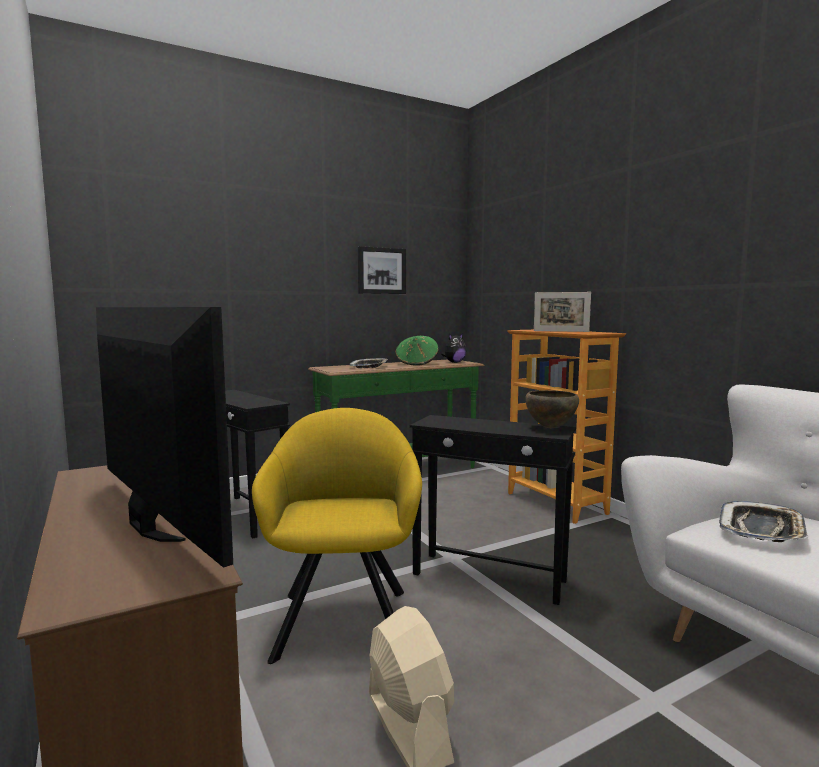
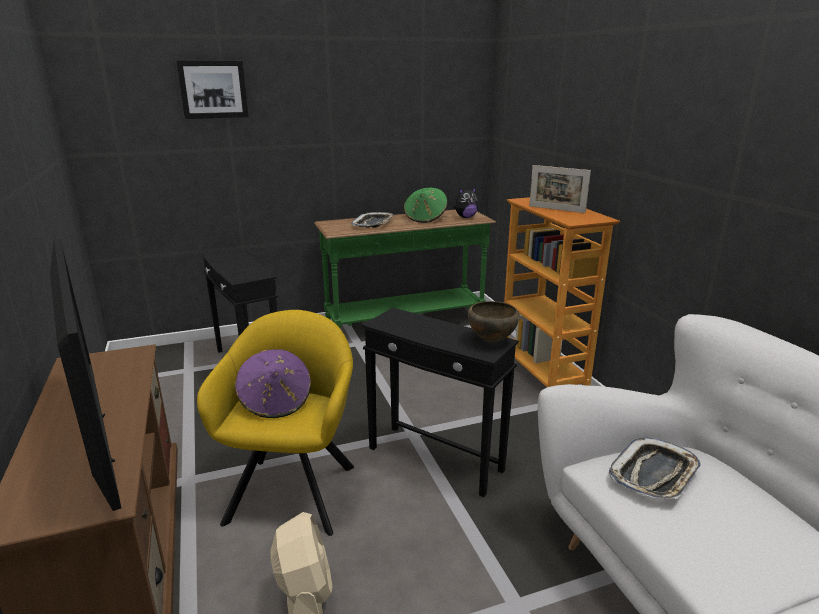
camera: 10 degrees right, 15 degrees up
(331, 505) = (276, 402): none -> purple hat
(381, 271) = (391, 117): picture -> picture (213, 89)

